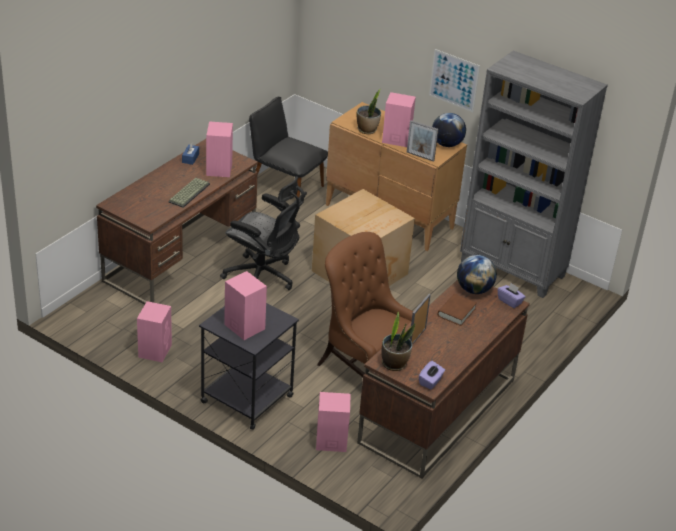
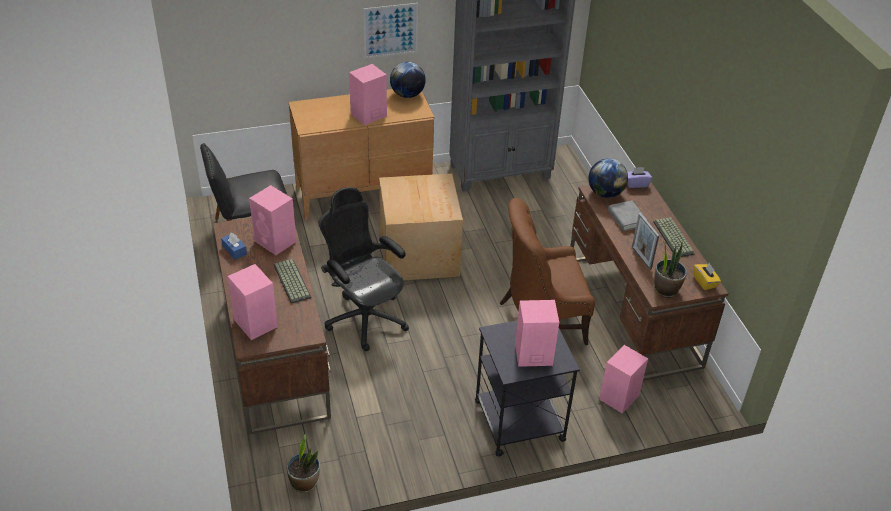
camera: 50 degrees left, 5 degrees up
(155, 350) = (394, 450): pink speaker -> pink speaker (255, 323)
(263, 278) = (364, 317): office chair -> office chair turned 105 degrees counterclockwise
(367, 130) = (335, 122): potted plant -> potted plant (304, 482)
(420, 156) = (408, 117): picture frame -> none
(430, 381) = (705, 282): purple tissue box -> yellow tissue box
(456, 312) = (626, 218): brown book -> grey book
(466, 346) = (674, 238): none -> keyboard

